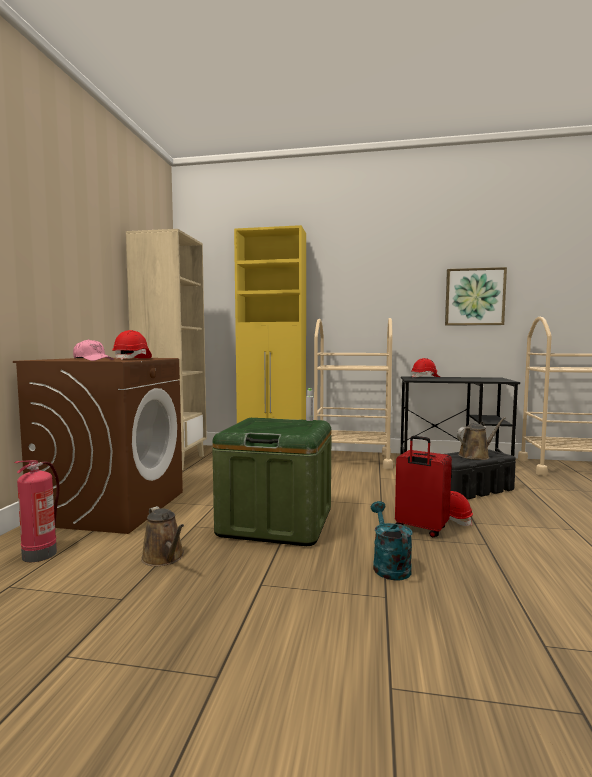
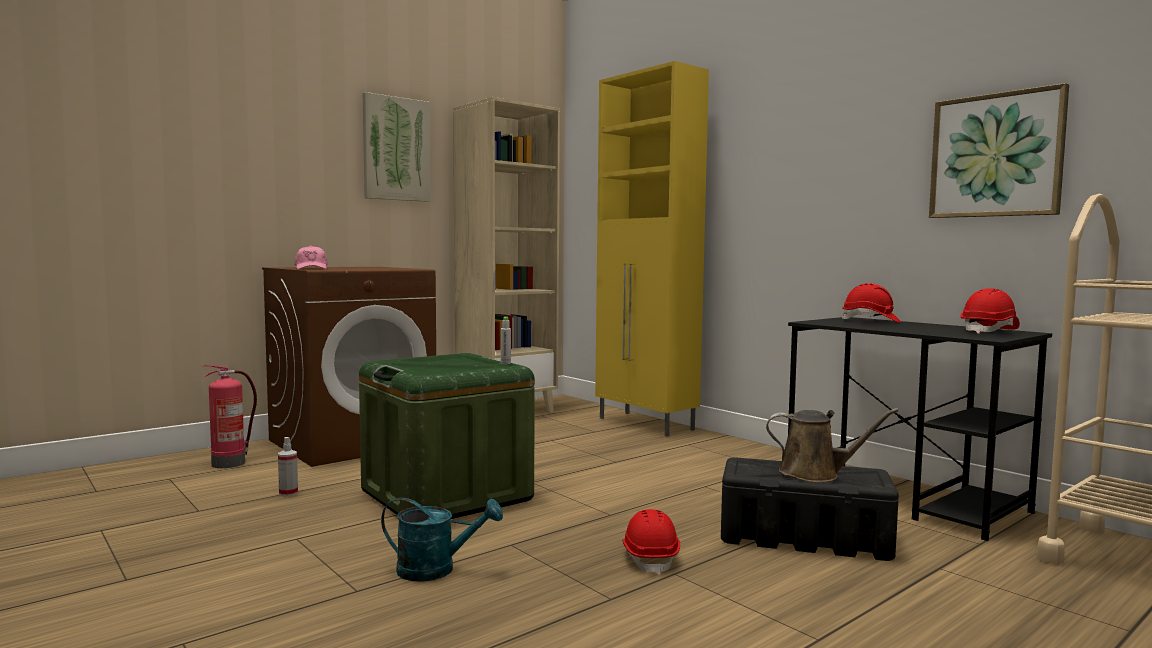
camera: 40 degrees right, 0 degrees up
(95, 259) = (396, 149): none -> picture
(133, 359) = (359, 269): red hard hat -> red hard hat (989, 331)
(164, 558) = (288, 493): brown watering can -> spray bottle
(352, 459) = (734, 455): beige cart -> none
(389, 565) = (436, 570): turquoise watering can -> turquoise watering can turned 60 degrees clockwise
(420, 529) = (577, 553): red suitcase -> none

